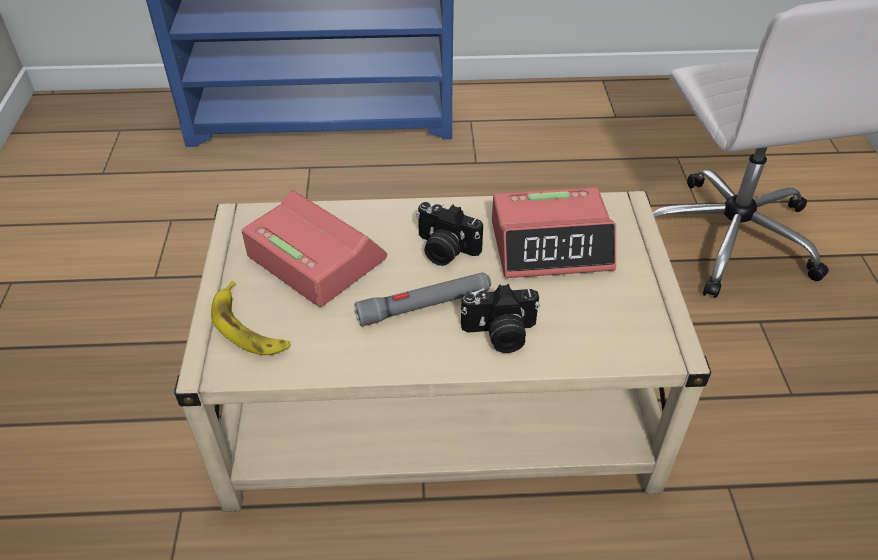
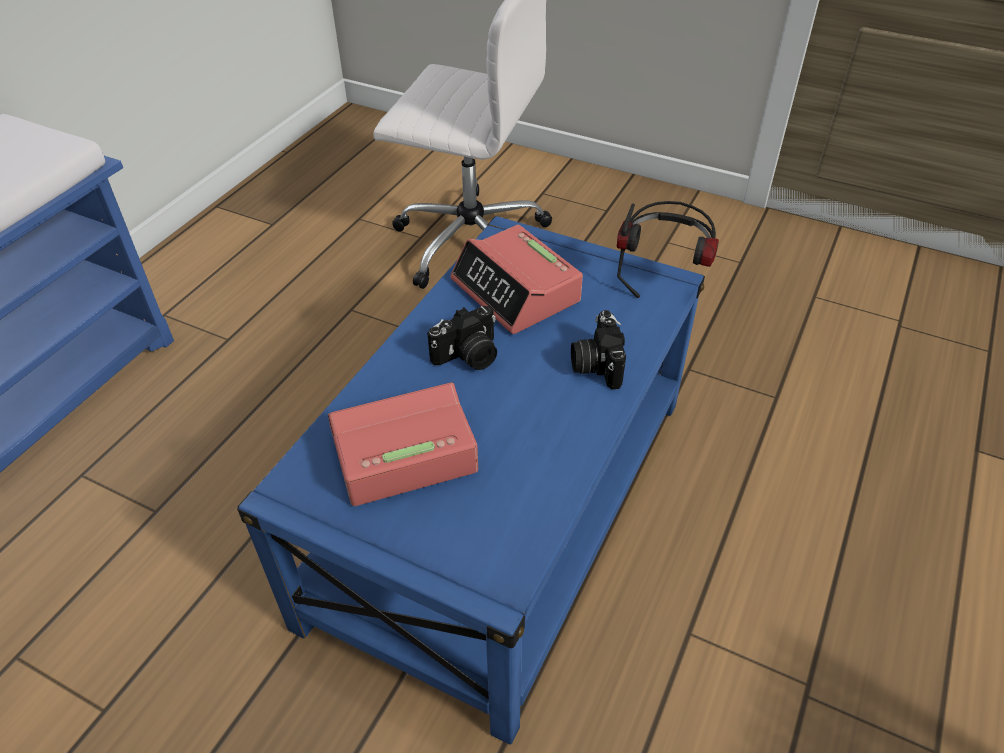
camera: 60 degrees left, 0 degrees up
(249, 327) = (463, 539): banana -> none
(424, 305) = (528, 397): grey flashlight -> none
(439, 406) = (503, 506): beige coffee table -> blue coffee table
(500, 334) = (596, 364): camera -> camera turned 150 degrees clockwise
(551, 245) = (516, 291): alarm clock -> alarm clock turned 120 degrees clockwise
(675, 339) = (663, 275): none -> headphones

